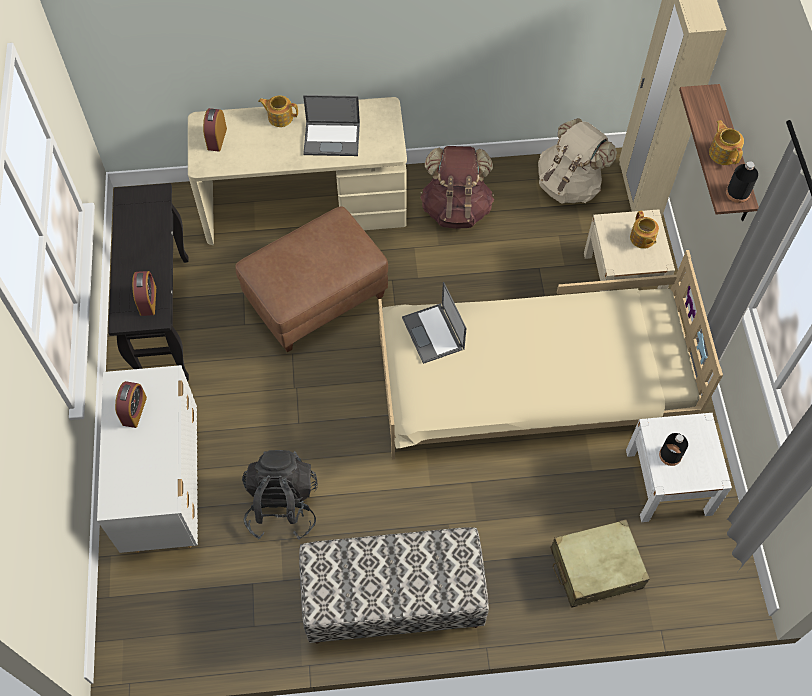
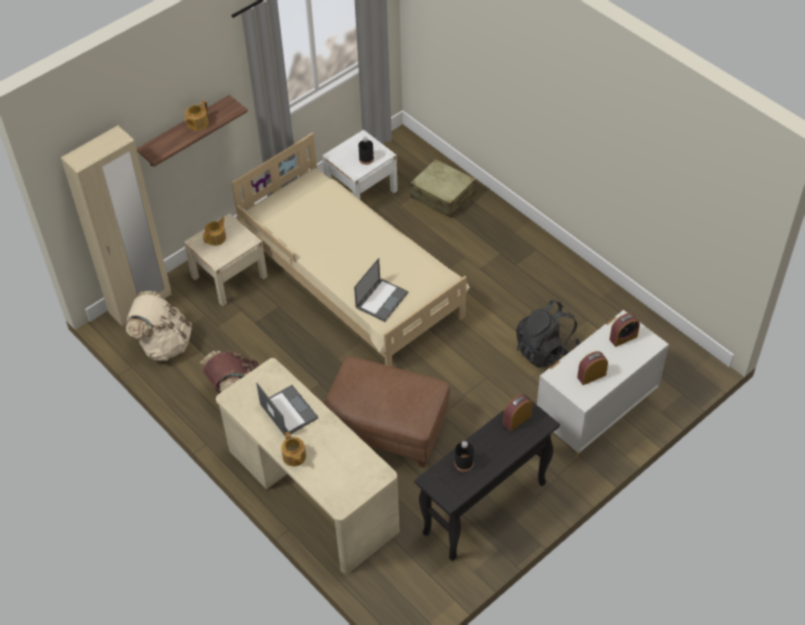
camera: 125 degrees left, 10 degrees down
(217, 139) = (348, 482): alarm clock -> alarm clock (623, 338)
(393, 600) = (547, 266): bench -> none
(737, 193) = (225, 106): black bottle -> black bottle (464, 463)

